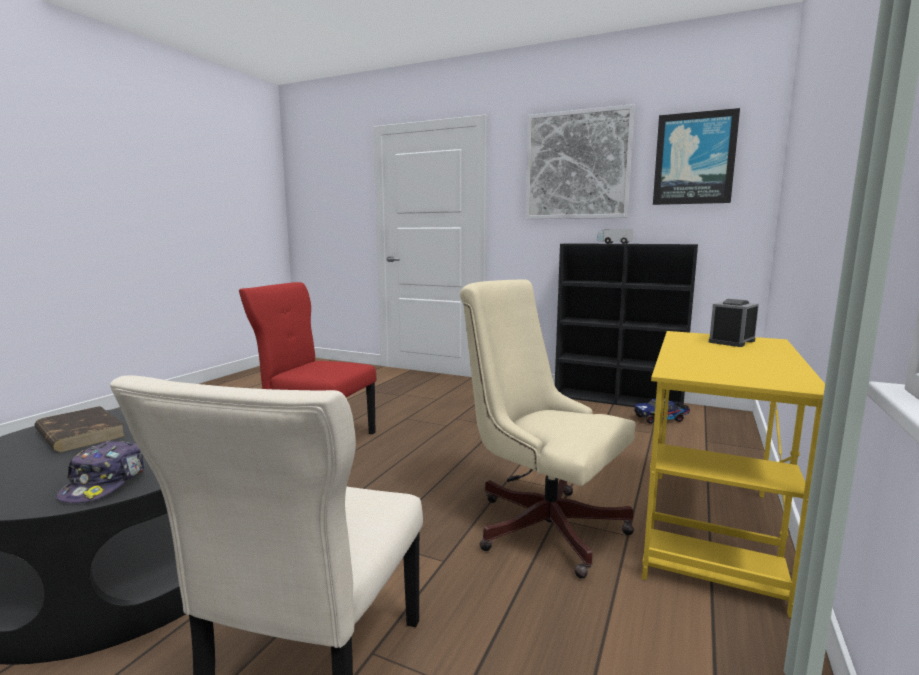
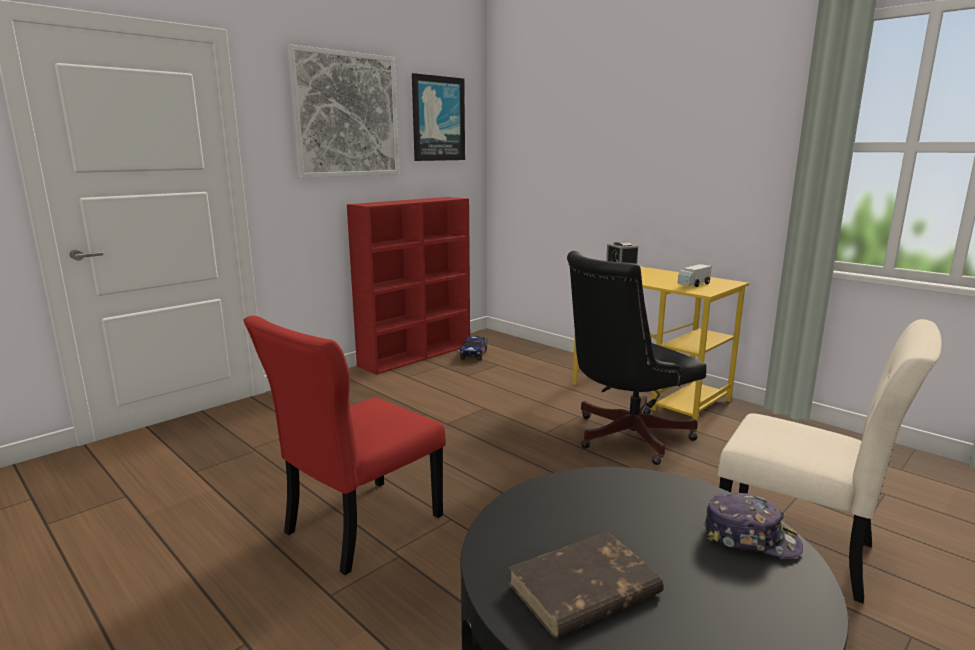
camera: 70 degrees left, 5 degrees up
(540, 523) = (624, 437): beige office chair -> black office chair
(614, 243) = (404, 202): toy truck -> toy truck (693, 284)
(619, 400) = (417, 355): black bookcase -> red bookcase

